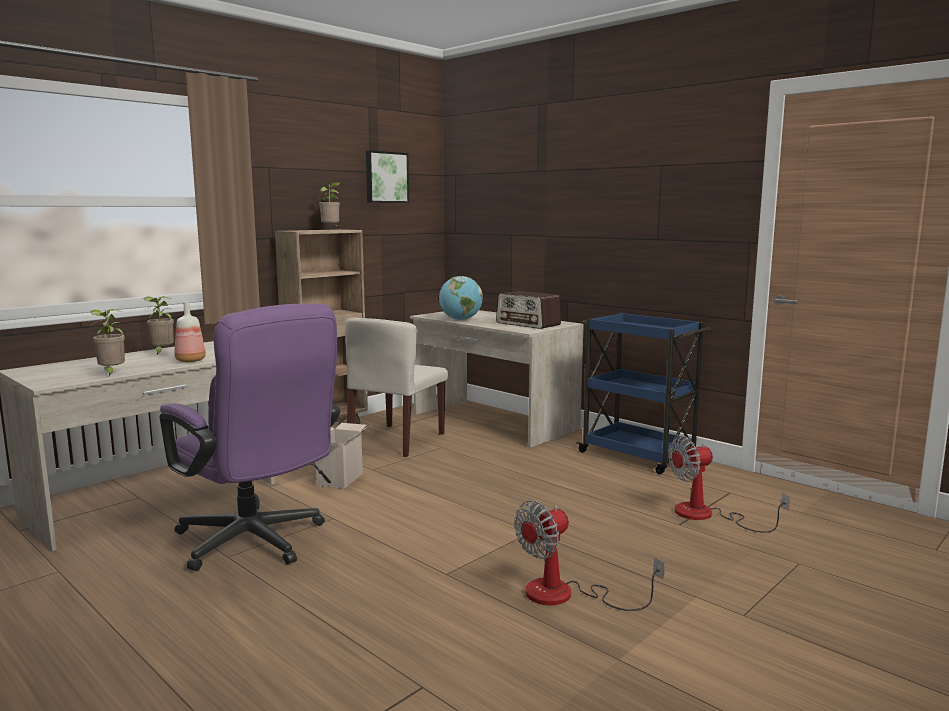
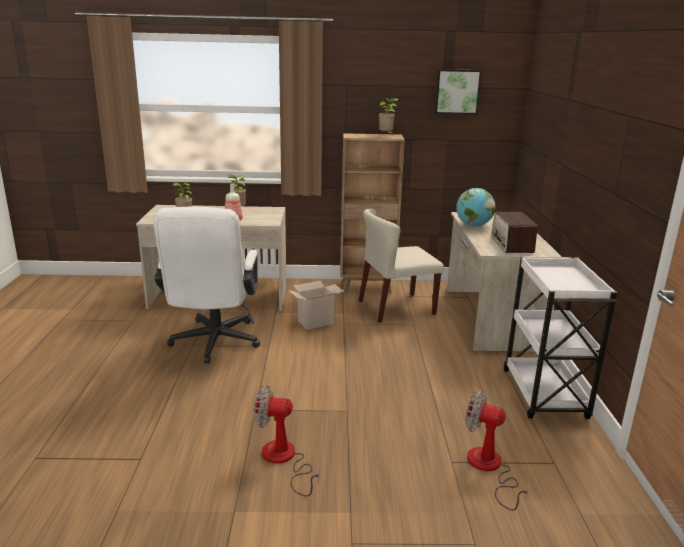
camera: 45 degrees right, 10 degrees up
(257, 544) = (214, 344): purple office chair -> white office chair
(638, 456) = (545, 395): blue cart -> white cart

